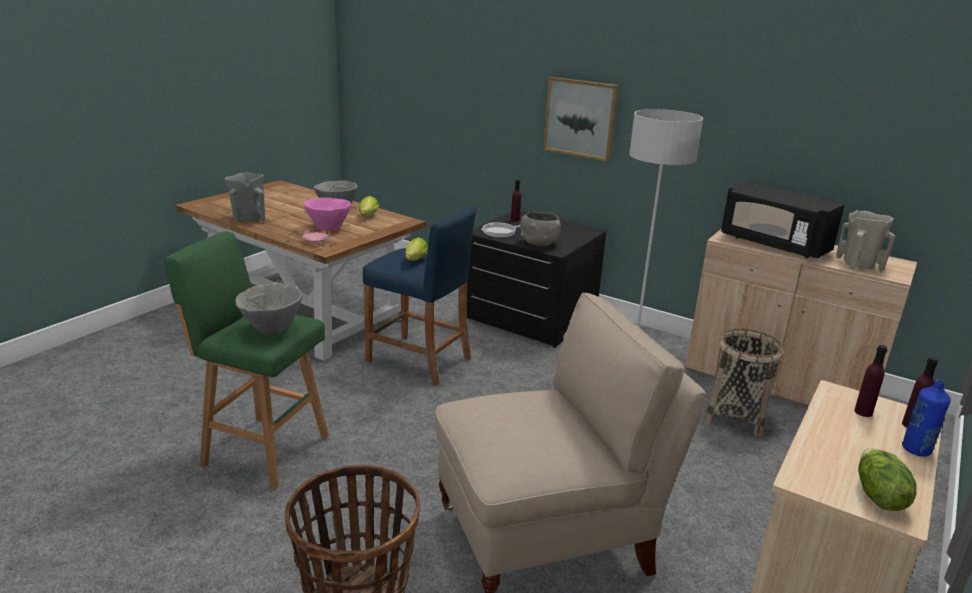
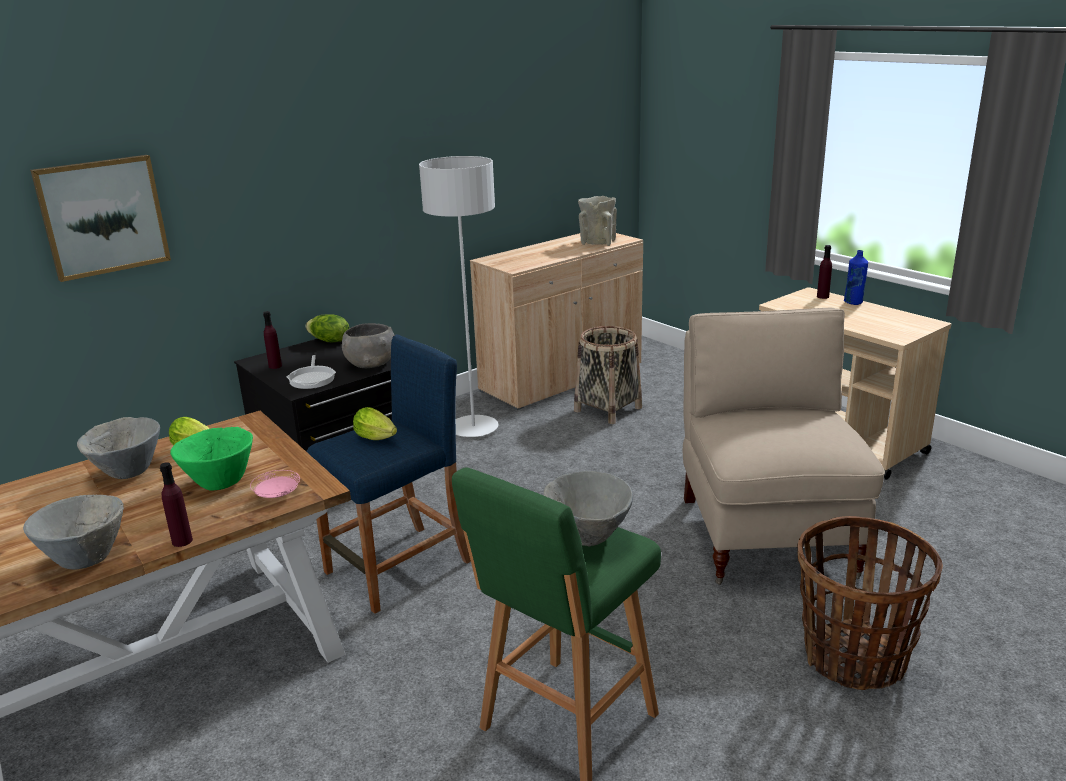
camera: 70 degrees left, 0 degrees up
(248, 218) = (86, 558): grey vase -> grey bowl
(328, 228) = (219, 483): pink bowl -> green bowl
(580, 118) = (288, 207): picture -> picture (103, 216)
(773, 244) = (538, 256): black microwave -> none
(863, 412) = (806, 304): purple bottle -> purple bottle (182, 541)
(877, 496) = (909, 323): lettuce -> lettuce (329, 341)

